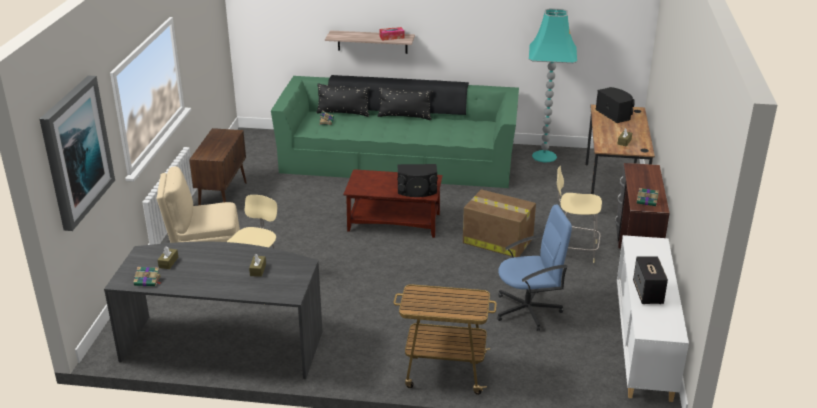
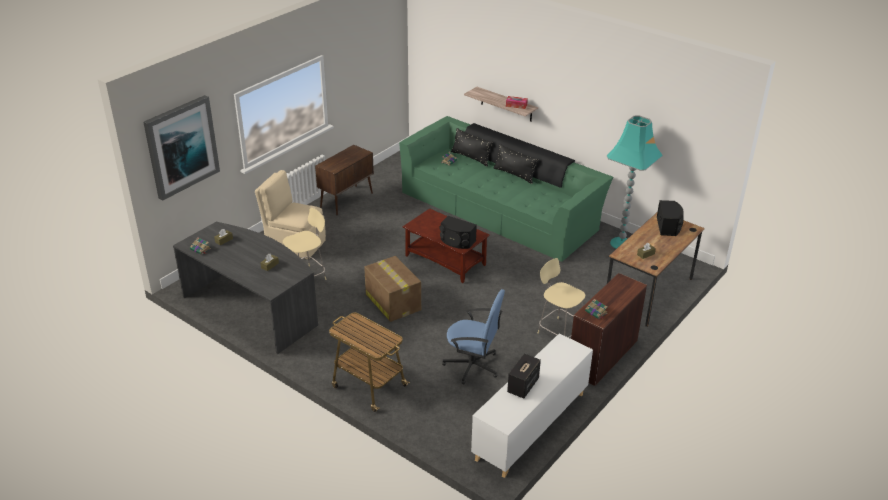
camera: 30 degrees right, 5 degrees up
(497, 240) = (506, 302): cardboard box -> cardboard box (392, 301)

